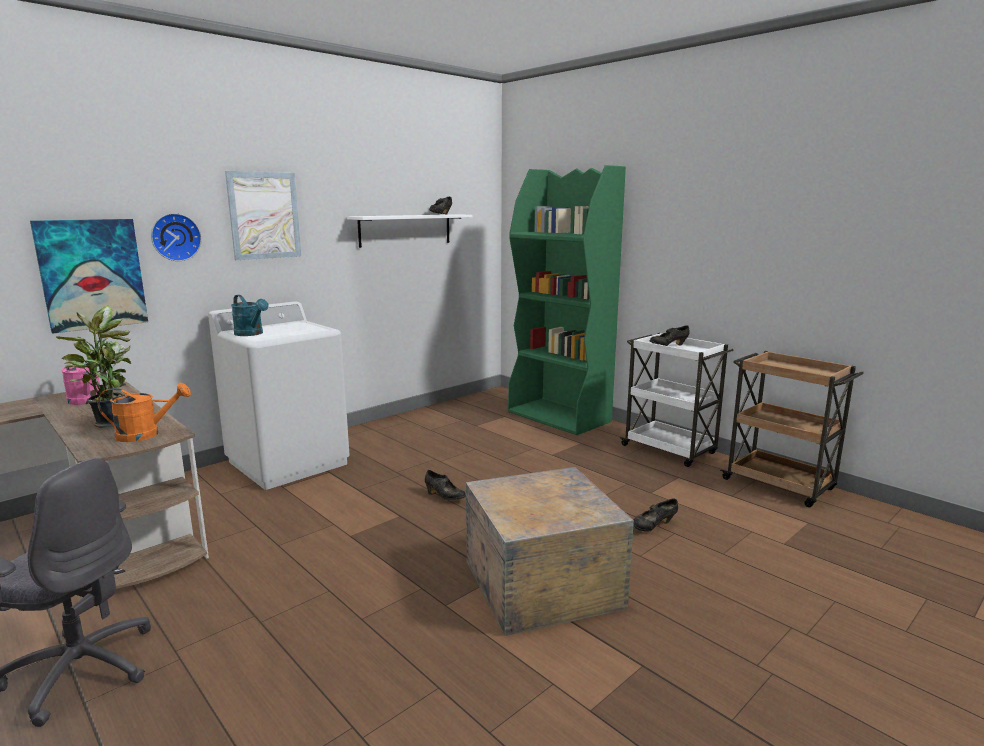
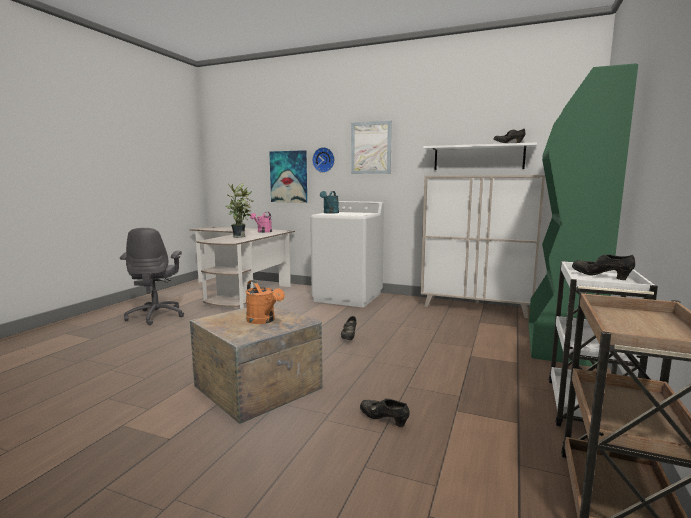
camera: 65 degrees right, 5 degrees down
(146, 434) = (229, 240): orange watering can -> orange watering can (263, 321)
(434, 414) = (475, 307): none -> beige cabinet

